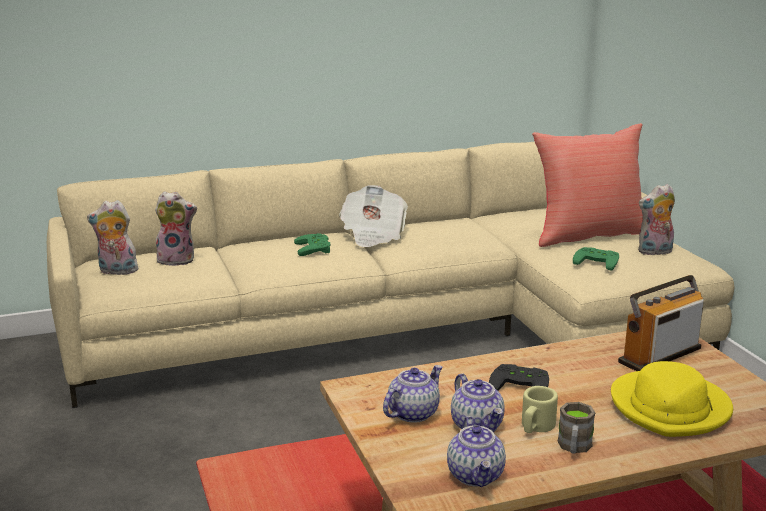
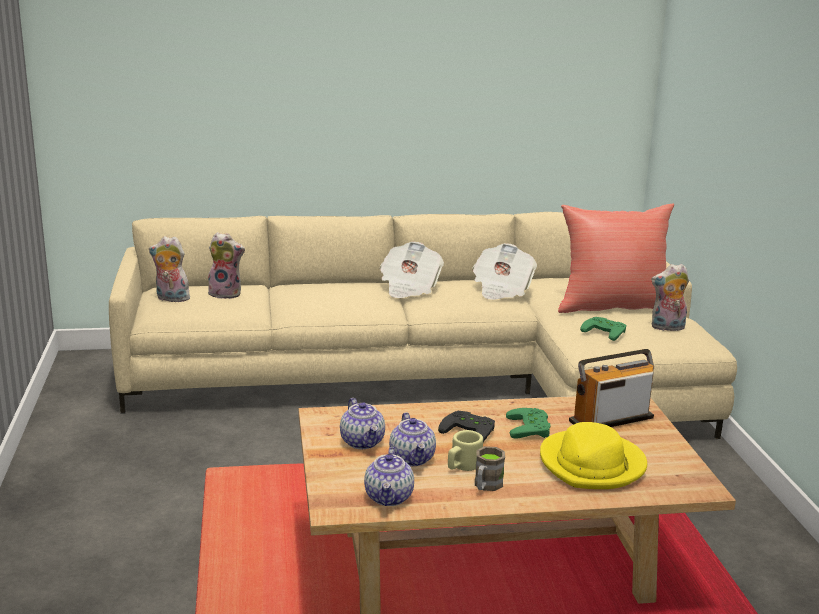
camera: 10 degrees right, 0 degrees up
(315, 248) = (351, 295): green game controller -> green game controller (531, 428)
(413, 413) = (363, 442): teapot -> teapot turned 105 degrees clockwise
(470, 228) = (501, 289): none -> newspaper

